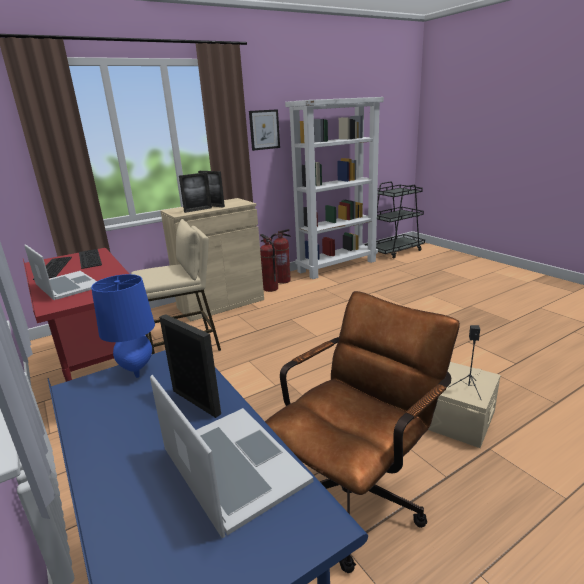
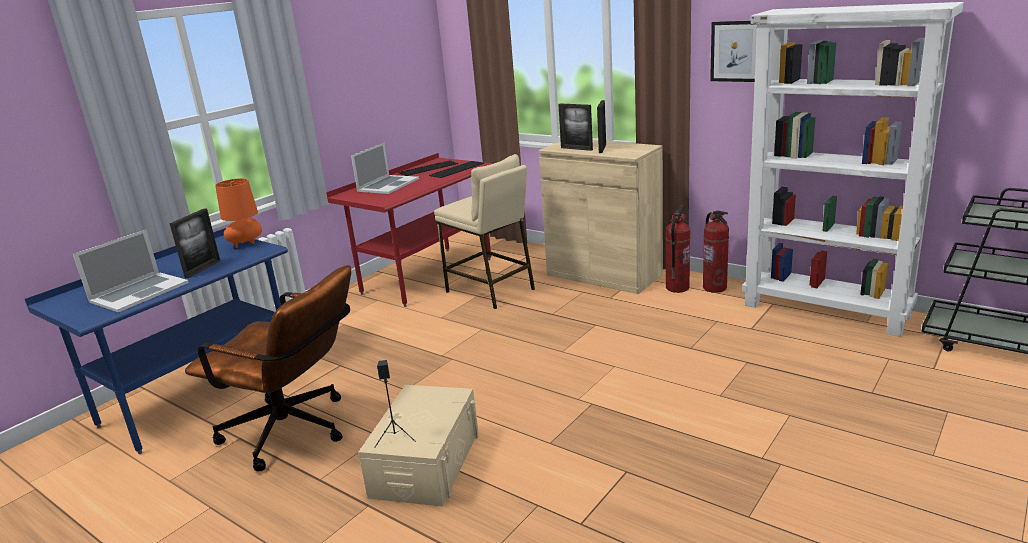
camera: 70 degrees right, 0 degrees up
(136, 369) = (246, 244): blue table lamp -> orange table lamp

